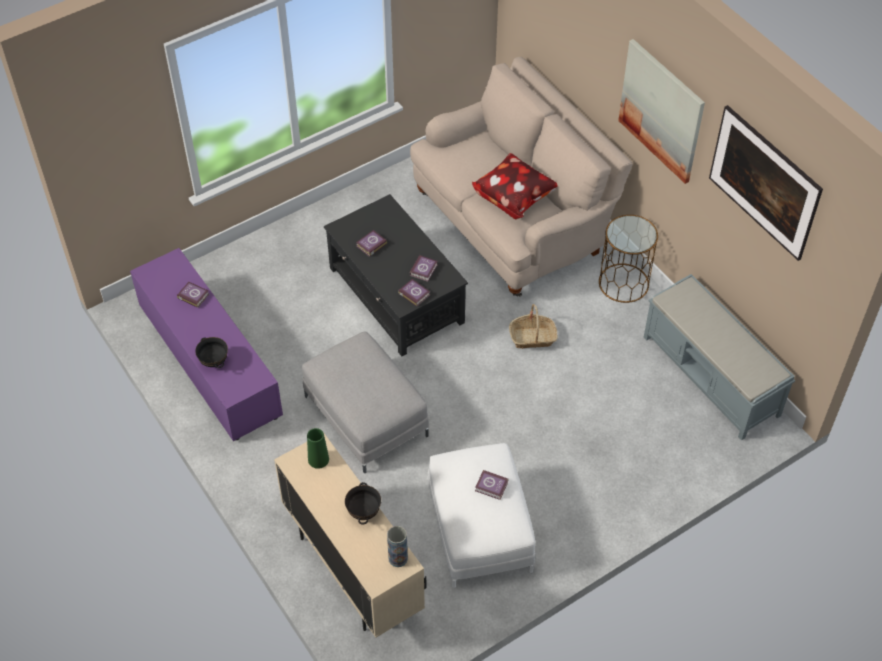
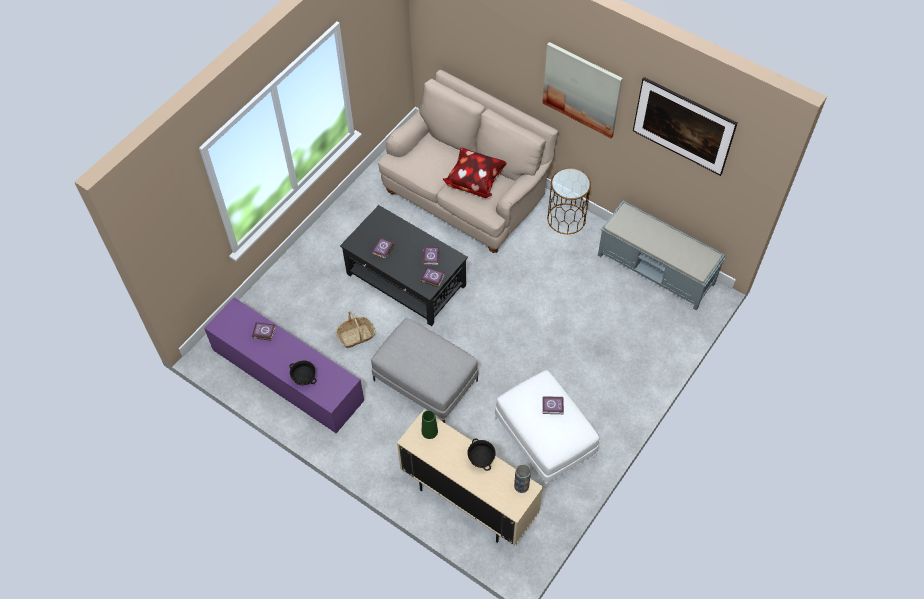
camera: 20 degrees left, 5 degrees up
(532, 337) = (520, 281): basket -> basket (356, 335)

